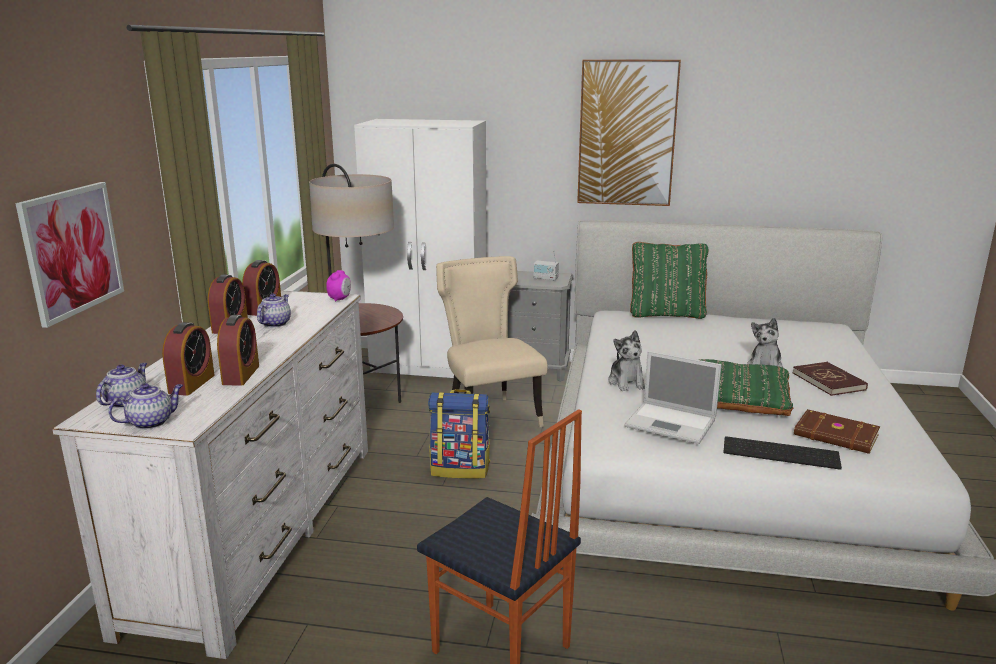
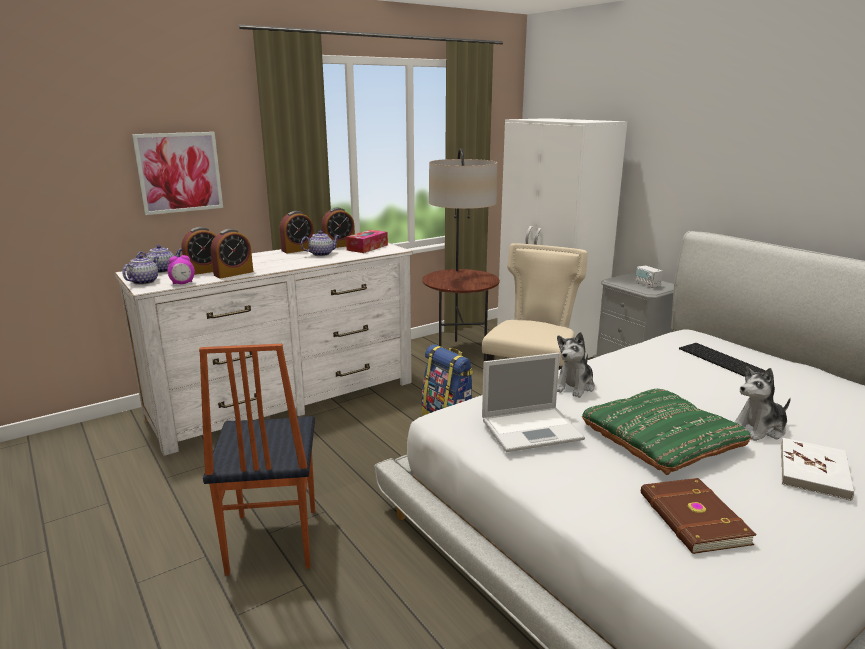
camera: 45 degrees right, 0 degrees up
(151, 422) = (144, 282): teapot -> teapot turned 75 degrees counterclockwise
(304, 303) = (367, 247): none -> tissue box
(340, 299) = (392, 250): alarm clock -> alarm clock (182, 283)
(627, 133) = (763, 139): picture -> none
(666, 314) = (751, 350): green pillow -> none
(672, 423) = (533, 429): laptop -> laptop turned 90 degrees counterclockwise
(781, 452) = (590, 501): keyboard -> keyboard (724, 361)
(829, 381) = (814, 471): red book -> white book

